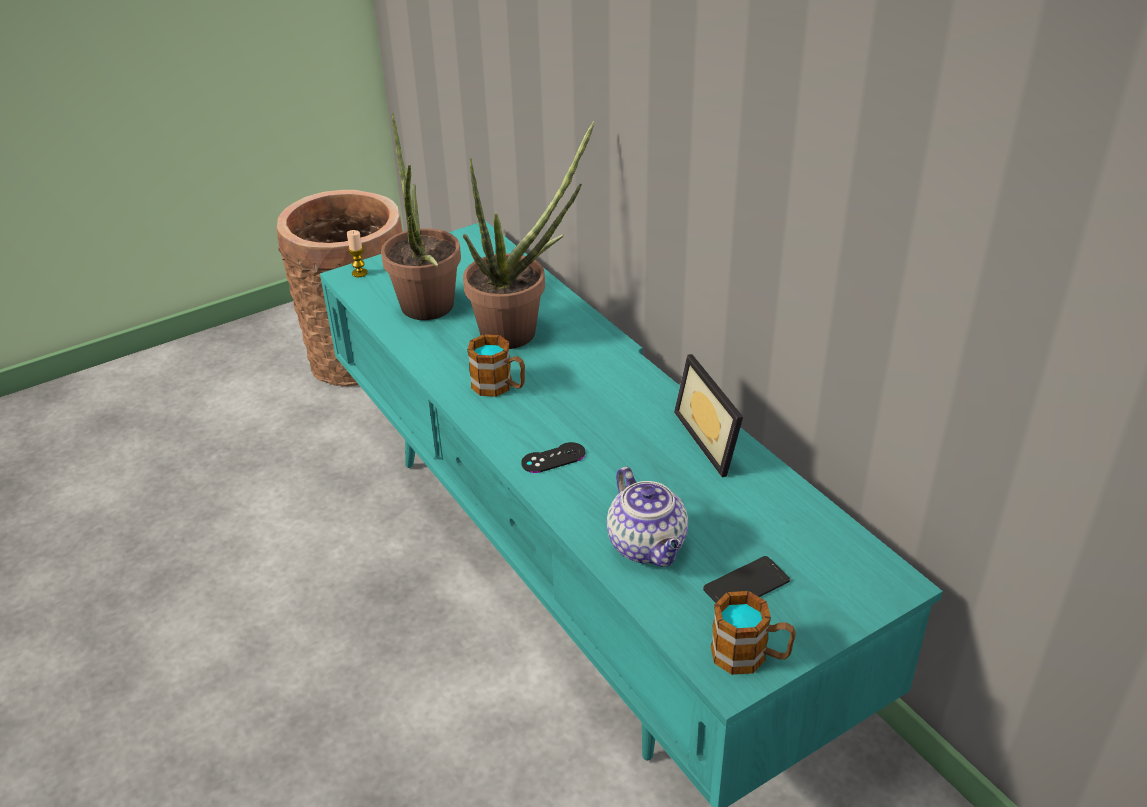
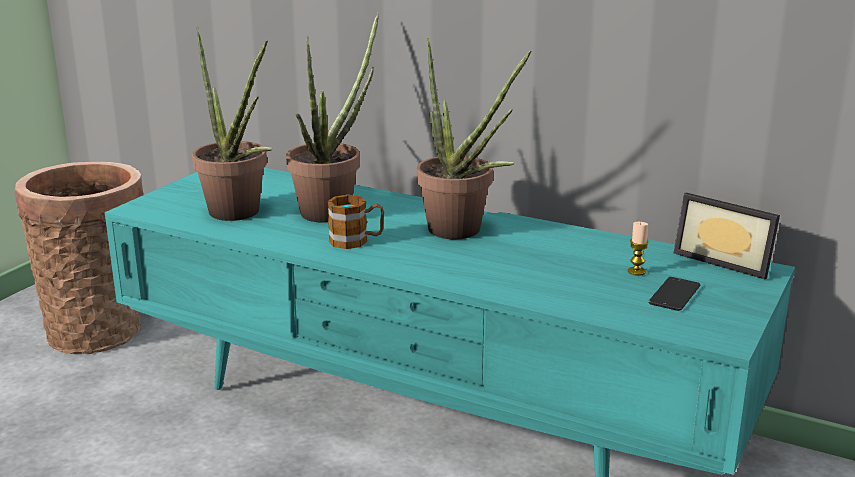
camera: 30 degrees left, 15 degrees down
(359, 273) = (145, 205): candle -> candle (636, 271)
(553, 458) = (451, 267): black game controller -> none
(614, 407) = (462, 233): none -> potted plant
(648, 546) = (583, 293): teapot -> none
(715, 439) = (557, 232): picture frame -> picture frame (725, 261)
(750, 656) = (723, 326): mug -> none

